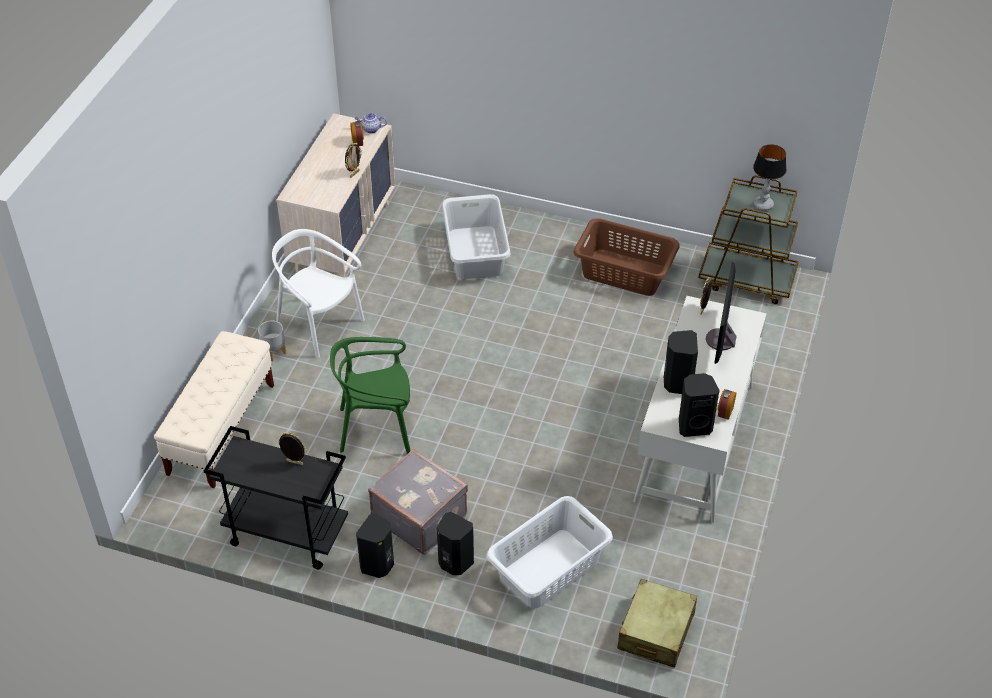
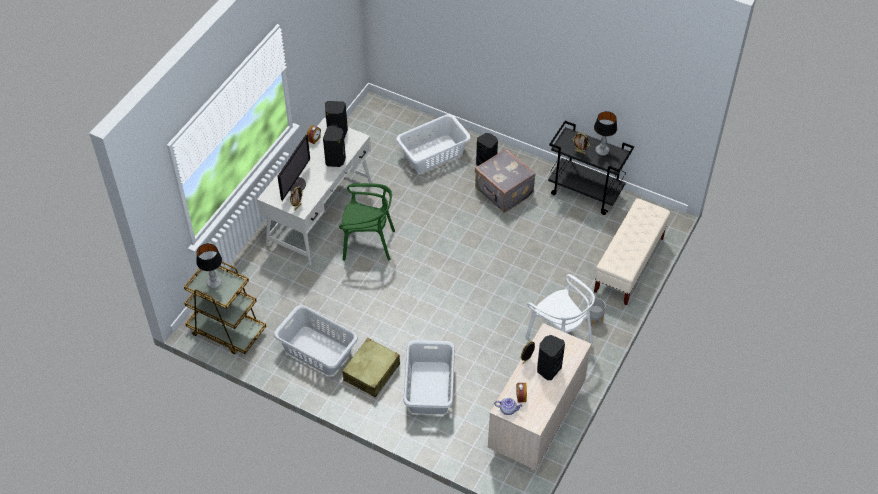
camera: 170 degrees left, 5 degrees up
(258, 469) = (601, 151): none -> table lamp
(376, 428) = (524, 251): green chair -> green chair (368, 243)
(378, 565) = (531, 169): black speaker -> black speaker (548, 369)
(624, 272) = (317, 351): brown laundry basket -> grey laundry basket
(656, 631) = (383, 116): beige suitcase -> beige suitcase (372, 372)

